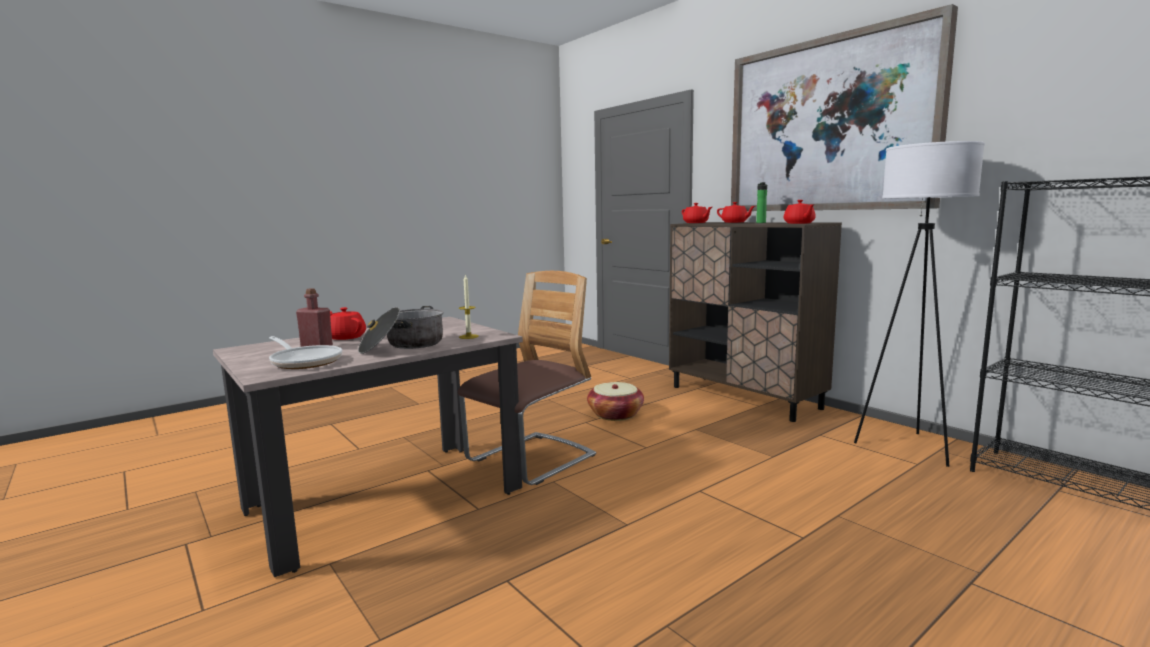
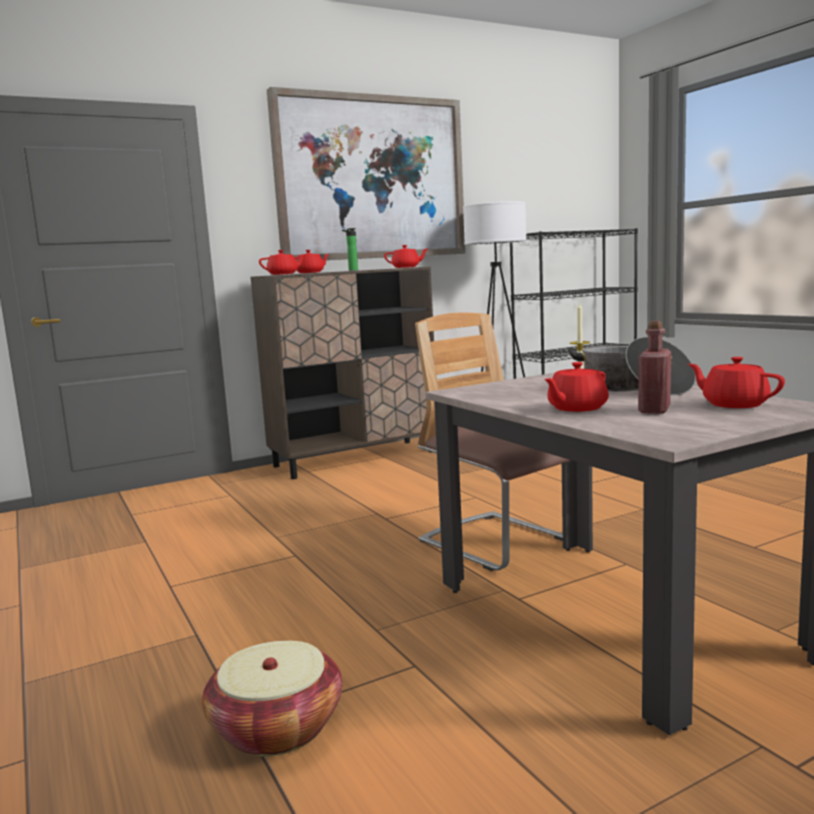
camera: 80 degrees left, 0 degrees up
(304, 361) = (734, 404): frying pan -> red teapot
(615, 415) = (370, 505): basket -> basket (277, 727)

